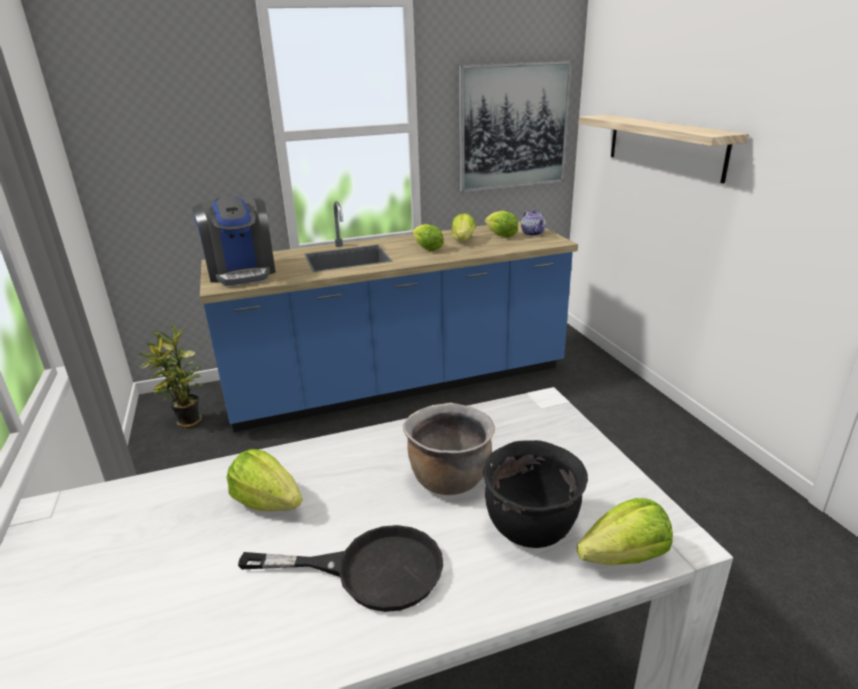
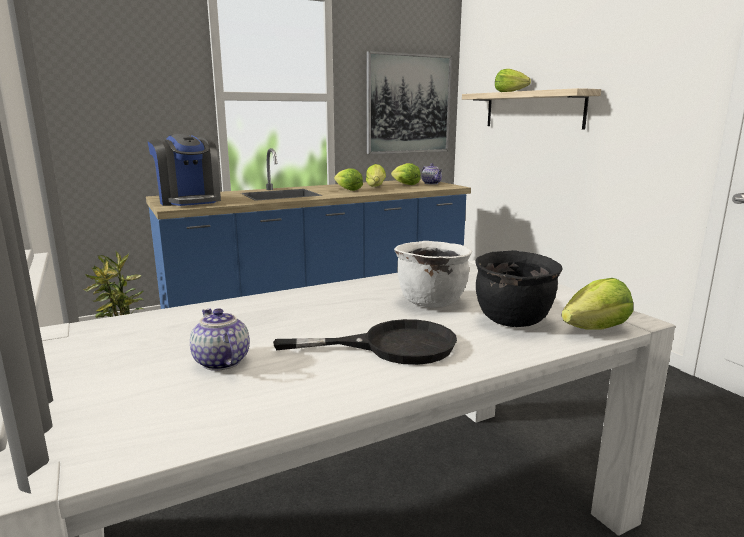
camera: 10 degrees left, 10 degrees down
(179, 583) = (220, 362): none -> teapot
(268, 502) = (278, 319): lettuce -> lettuce (509, 92)
(449, 478) = (431, 301): brown cooking pot -> white cooking pot

